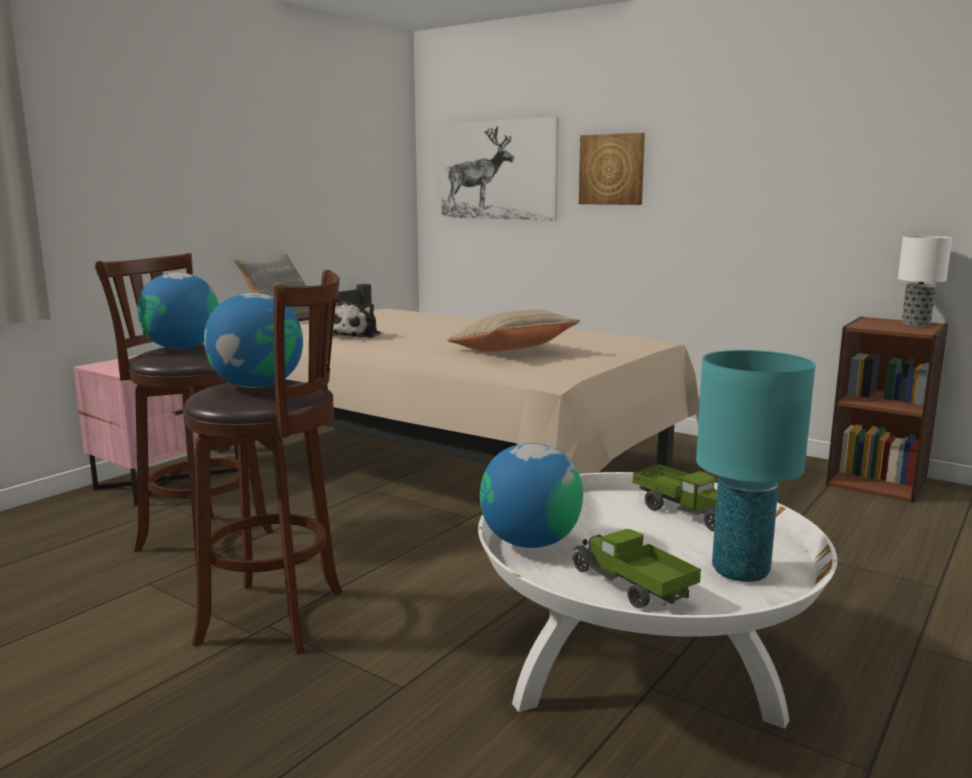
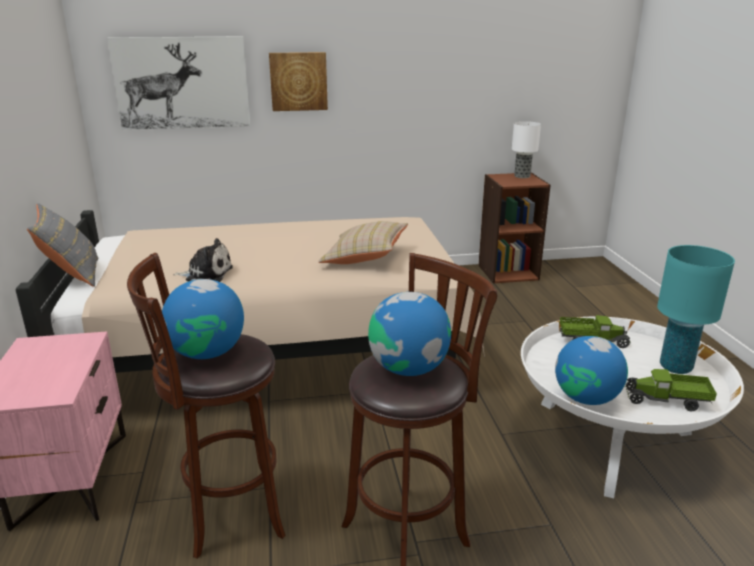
camera: 45 degrees left, 10 degrees up
(357, 335) = (206, 274): plush toy -> plush toy turned 60 degrees counterclockwise

